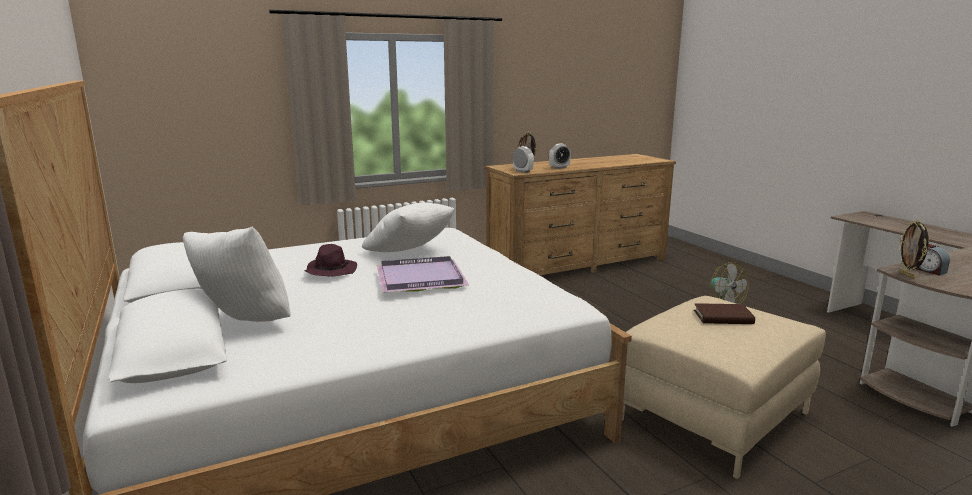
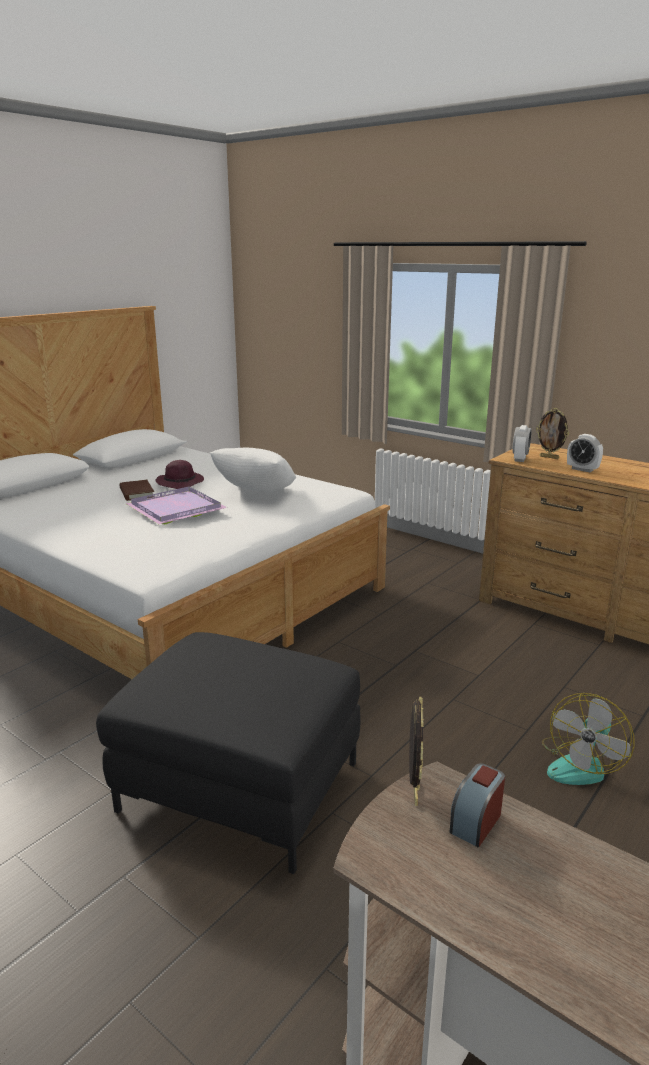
camera: 65 degrees right, 5 degrees up
(242, 324) = (67, 489): white pillow -> none
(713, 415) = (241, 786): beige ottoman -> black ottoman
(723, 317) = (249, 675): brown book -> brown book (136, 493)
(907, 275) = (413, 791): picture frame -> picture frame turned 120 degrees clockwise

